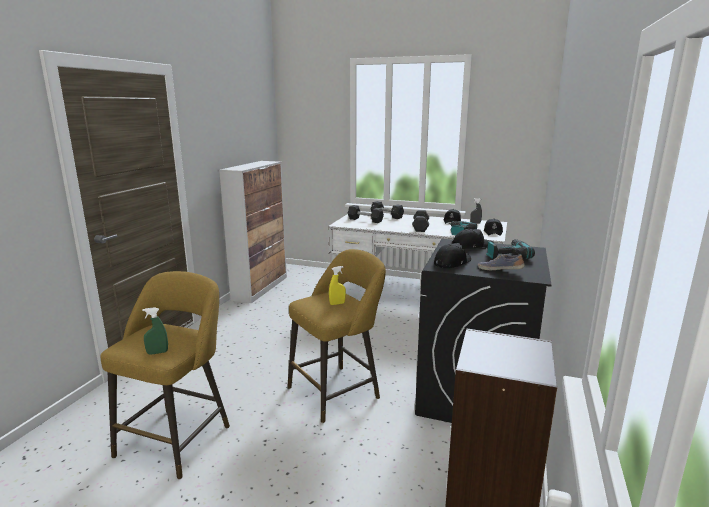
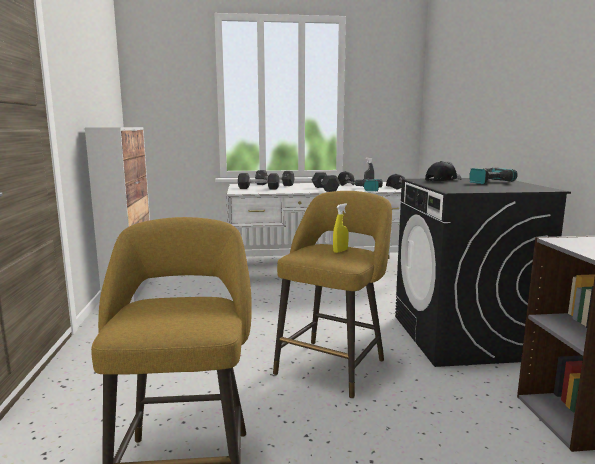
camera: 25 degrees left, 5 degrees down
(157, 352) = (197, 325): green spray bottle -> none
(452, 262) = (457, 188): black cap -> none
(500, 270) = (509, 188): shoe -> none

